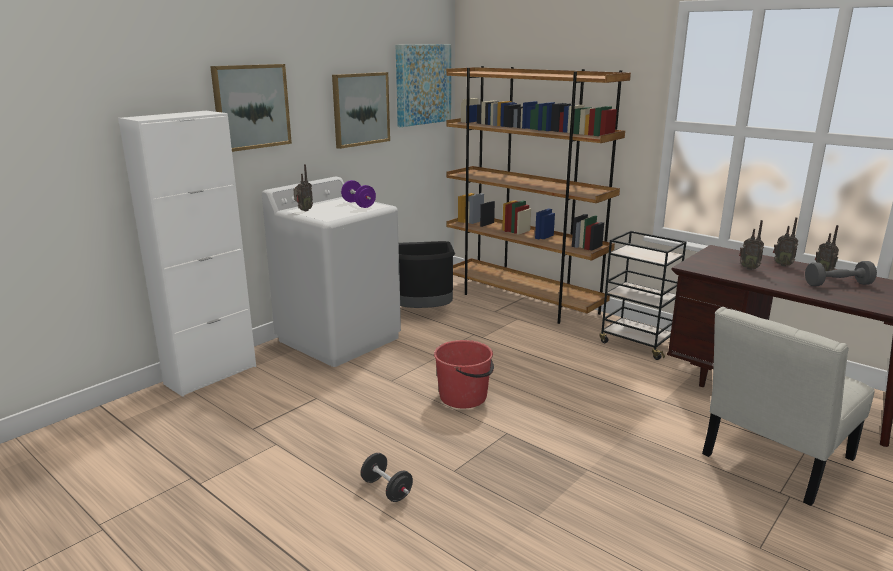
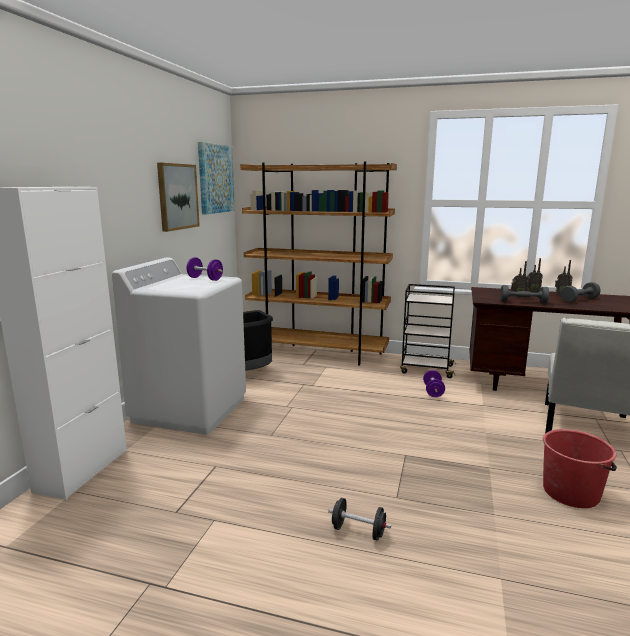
camera: 25 degrees left, 5 degrees down
(251, 107) = (97, 187): picture -> none
(303, 210) = (160, 287): radio -> none
(464, 397) = (344, 434): red bucket -> red bucket (571, 492)
(616, 372) = (433, 391): none -> purple dumbbell
(743, 276) = (523, 302): none -> grey dumbbell

